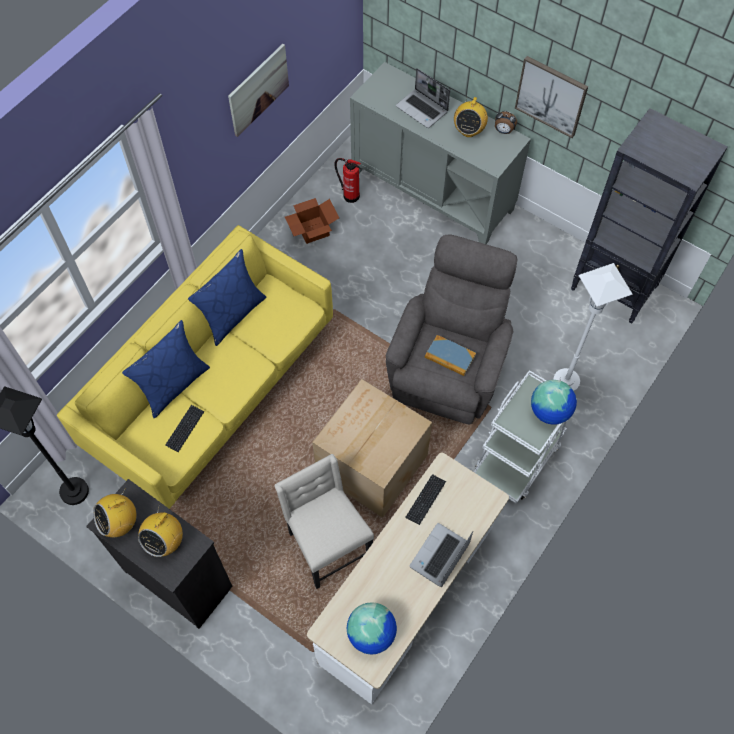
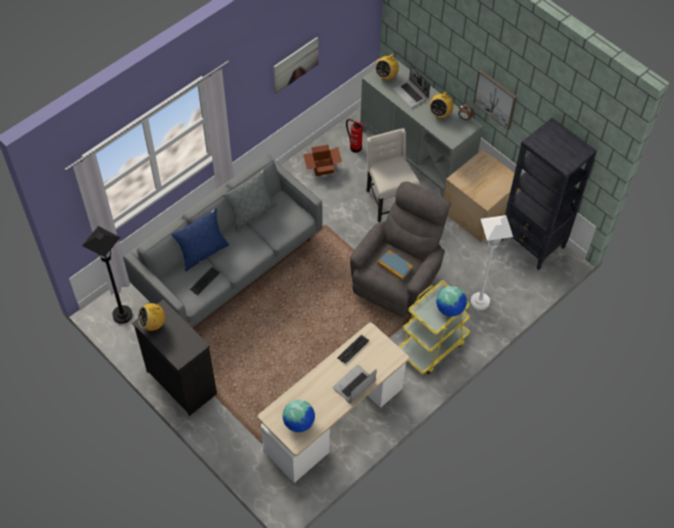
camera: 10 degrees right, 5 degrees down
(165, 541) = (179, 340): radio -> radio (386, 76)
(214, 389) = (230, 265): yellow sofa -> grey sofa
(232, 314) = (251, 213): blue pillow -> grey pillow
(327, 545) = (286, 379): beige chair -> beige chair (389, 200)
(370, 465) = (327, 333): cardboard box -> cardboard box (477, 211)
(517, 457) = (432, 346): white cart -> yellow cart

